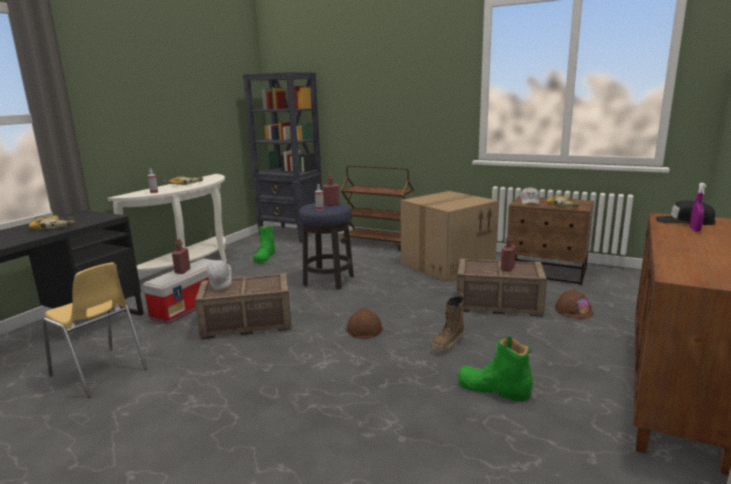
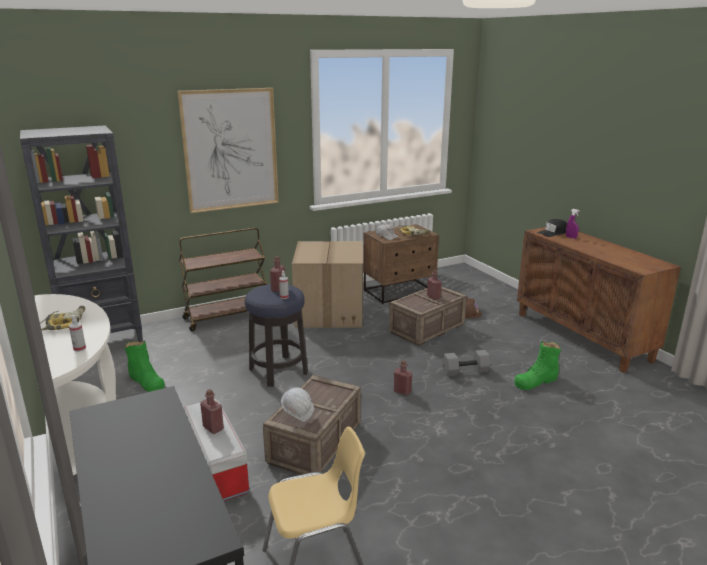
camera: 55 degrees left, 5 degrees up
(55, 227) = (148, 441): power drill -> none
(364, 329) = (402, 391): brown hard hat -> red bottle
(402, 97) = (230, 150): none -> picture
(448, 345) = (465, 371): boot -> grey dumbbell

